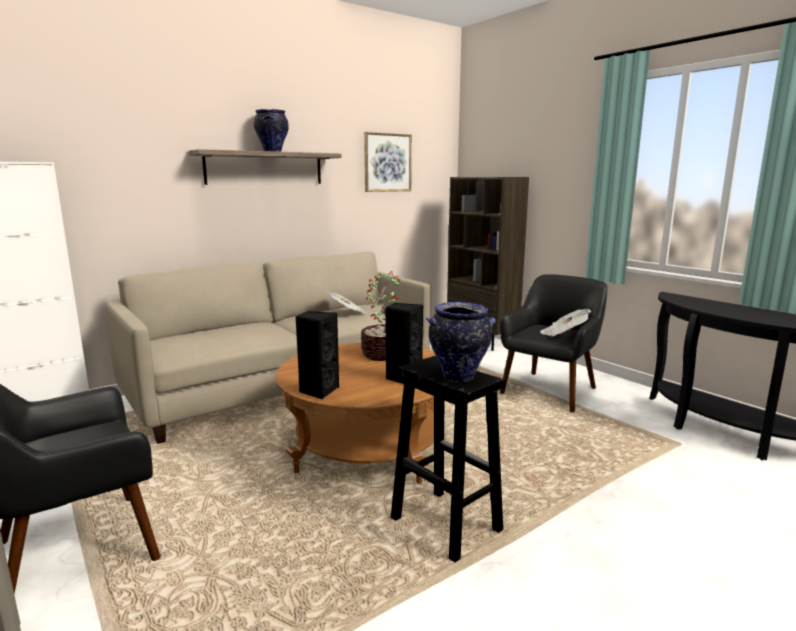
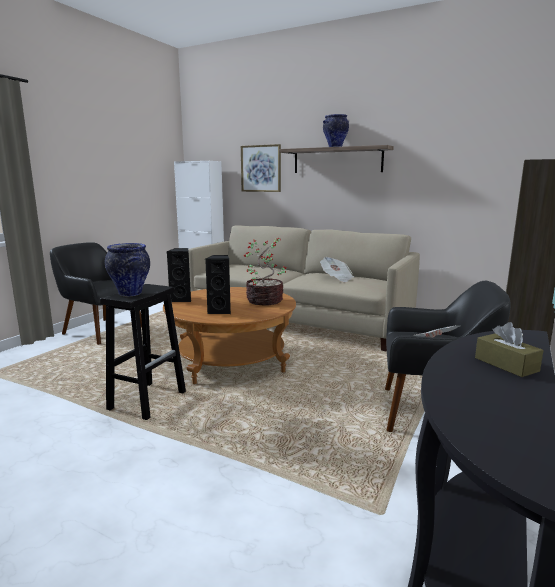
camera: 65 degrees right, 0 degrees up
(387, 162) = (460, 151): picture -> picture (261, 168)
(727, 307) = (506, 364): none -> brown tissue box

